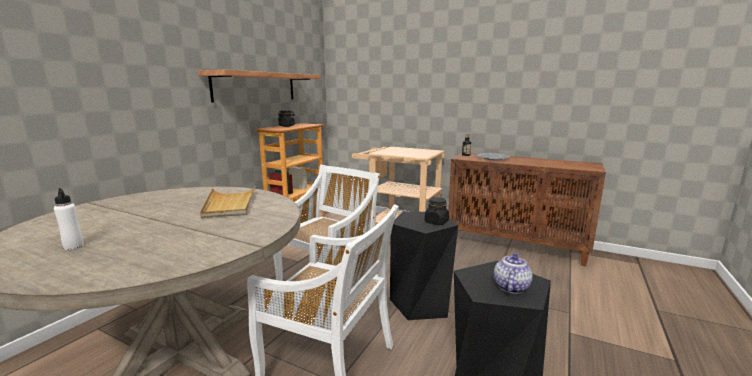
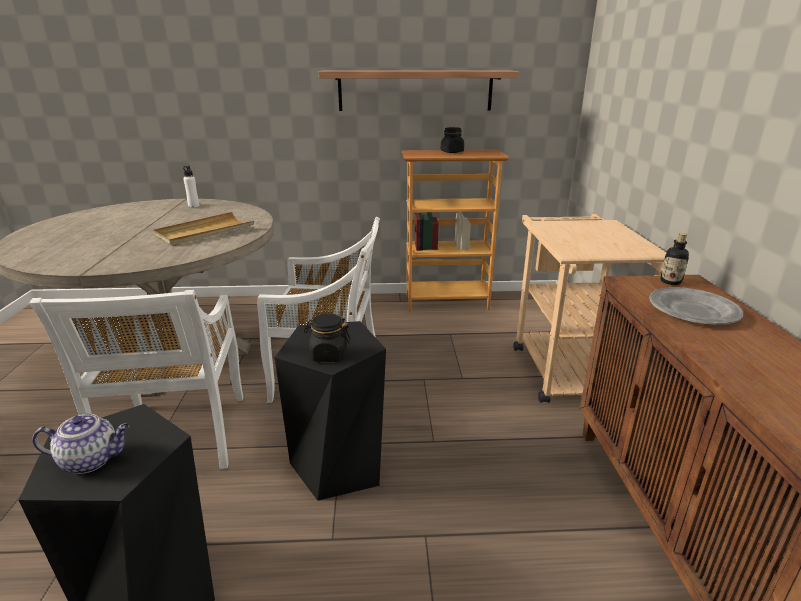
camera: 60 degrees right, 10 degrees up
(73, 246) = (79, 227): white bottle -> white bottle (193, 206)

